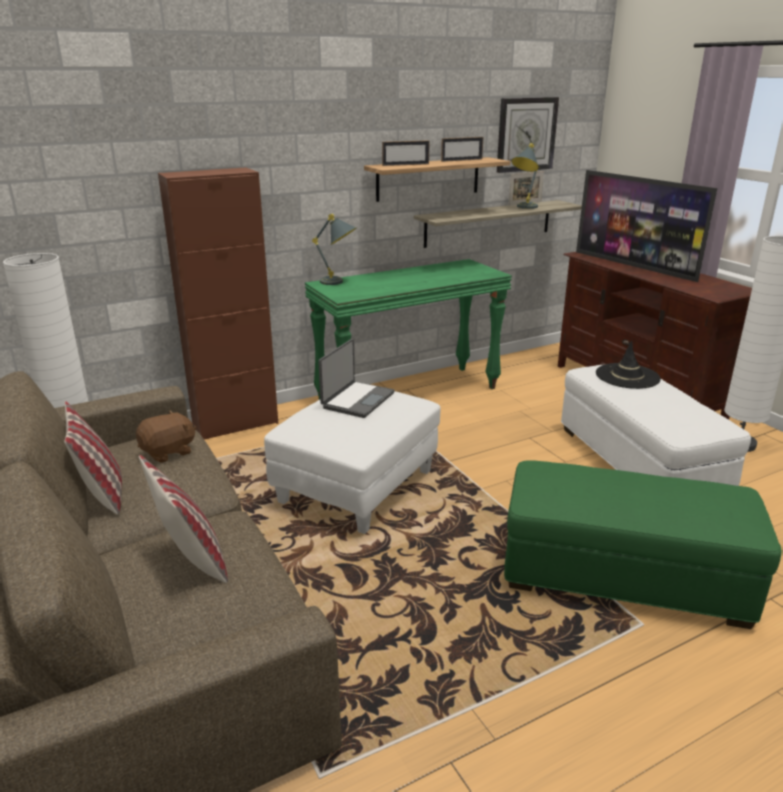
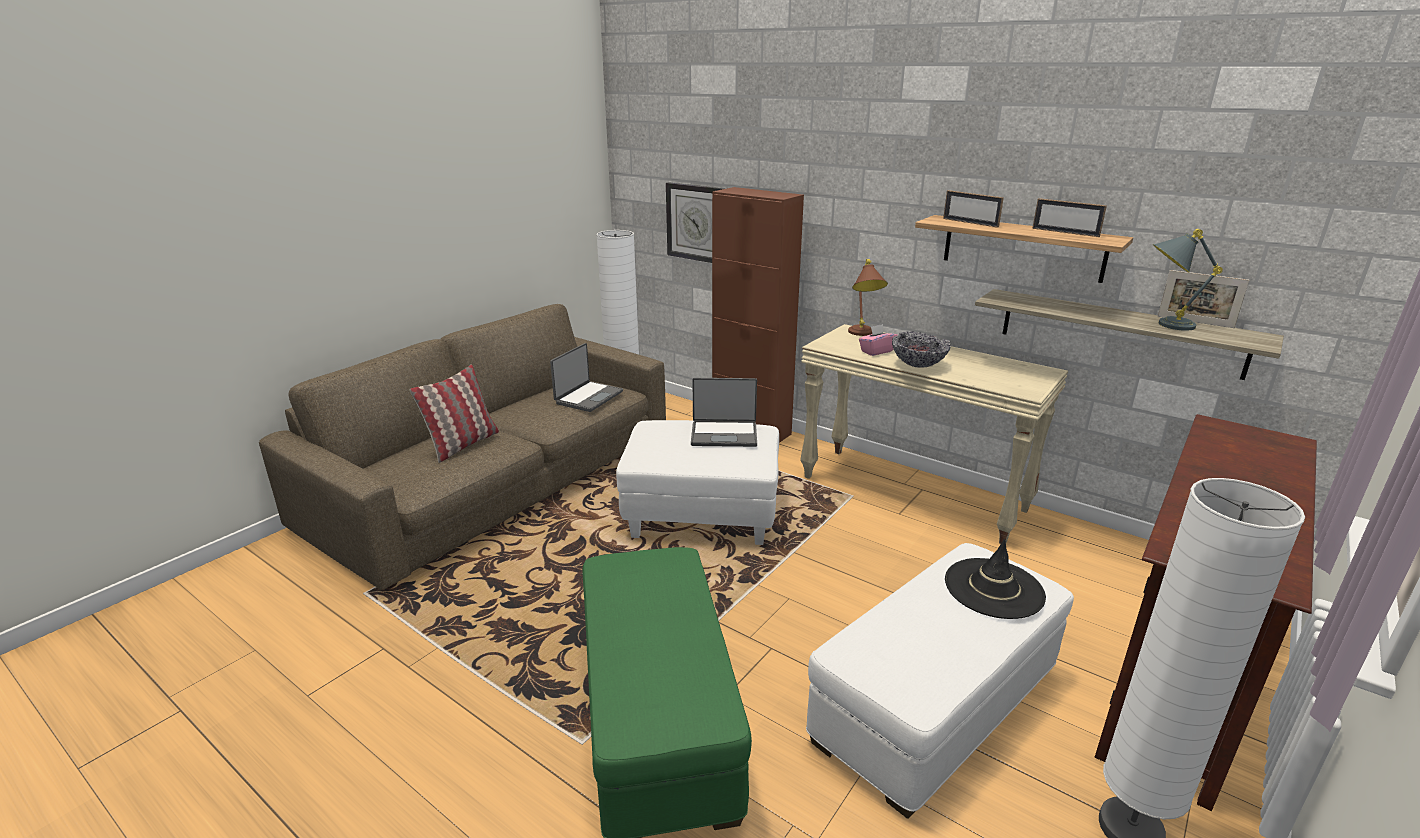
camera: 65 degrees right, 0 degrees up
(102, 493) = (533, 398): pillow -> none
(168, 452) = (588, 397): brown plush toy -> laptop
(339, 282) = (863, 335): grey table lamp -> brown table lamp
(379, 287) = (876, 351): none -> pink tissue box
(408, 394) = (913, 493): green console table -> beige console table
(420, 283) = (918, 365): none -> bowl
(526, 134) = (1221, 215): wall clock -> wall clock (697, 223)
(634, 266) = (1230, 470): television -> none

